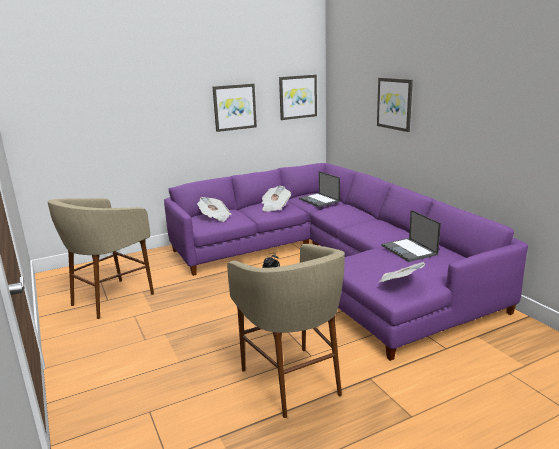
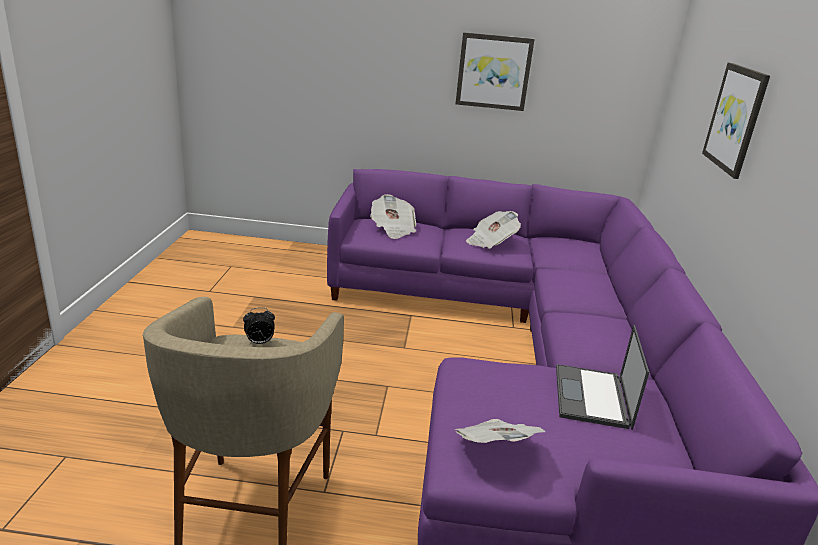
camera: 30 degrees right, 5 degrees up
(111, 299) = (214, 291): beige stool -> none
(297, 97) = (611, 75): picture -> none
(319, 200) = (570, 254): laptop -> none

